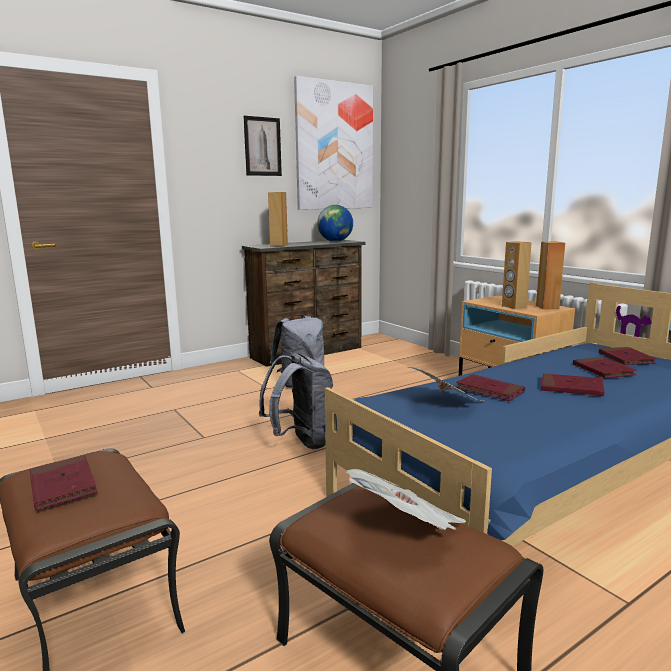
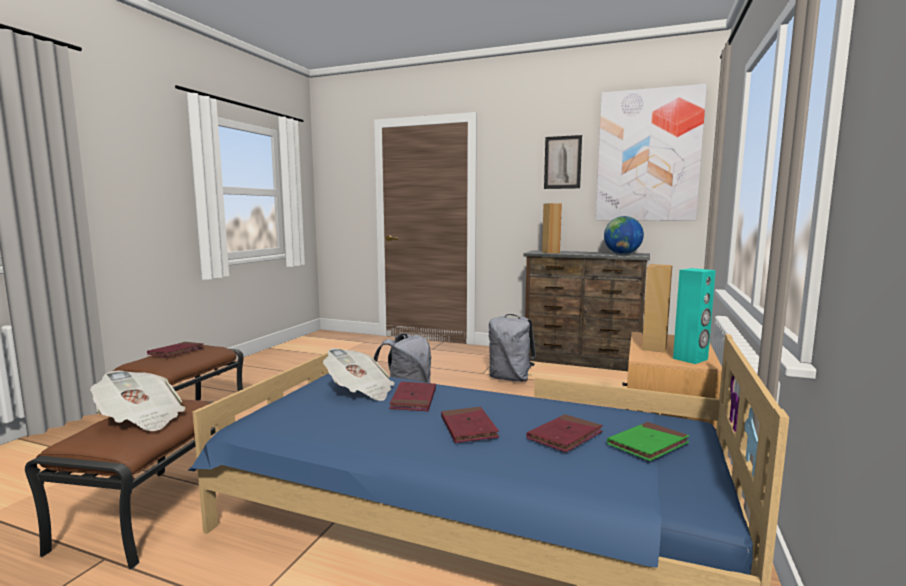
camera: 55 degrees right, 5 degrees down
(547, 307) = (690, 359): brown speaker -> turquoise speaker
(626, 359) = (648, 444): red book -> green book

